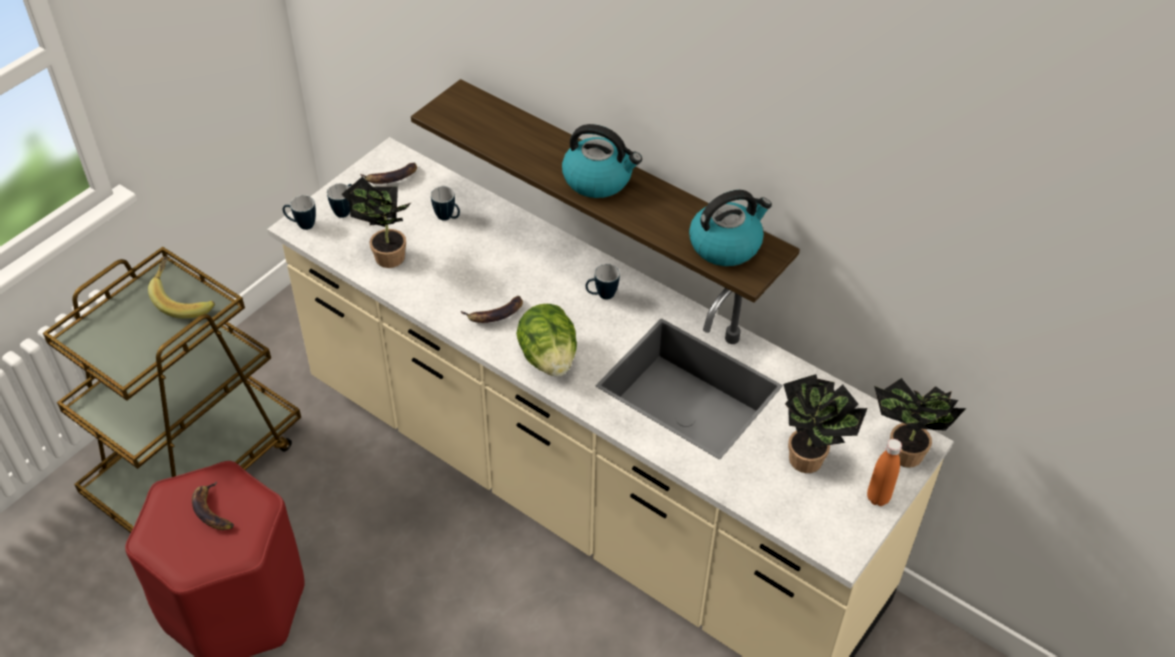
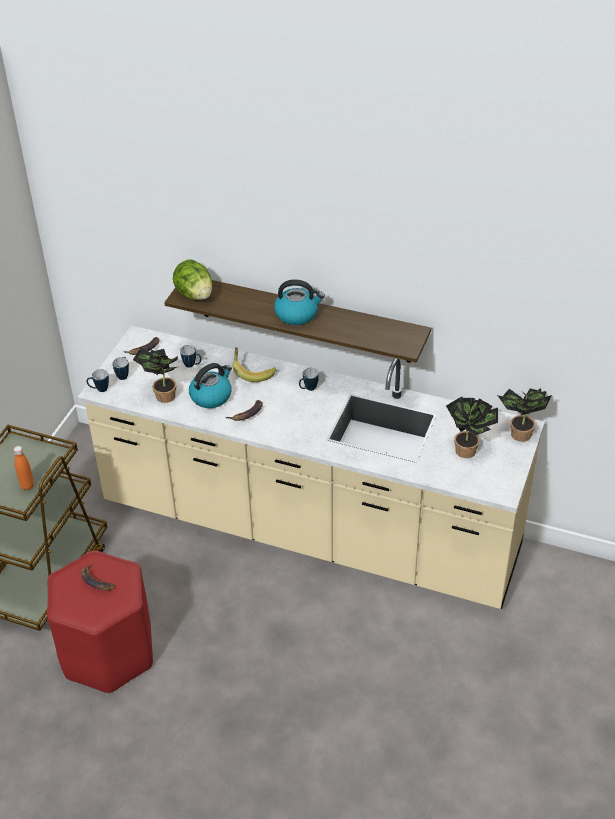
camera: 15 degrees left, 5 degrees down
(184, 299) = (35, 453): banana -> banana (252, 372)
(548, 358) = (291, 431): lettuce -> lettuce (195, 294)
(726, 245) = (388, 334): kettle -> kettle (211, 396)
(878, 498) = (514, 461): orange bottle -> orange bottle (27, 486)

